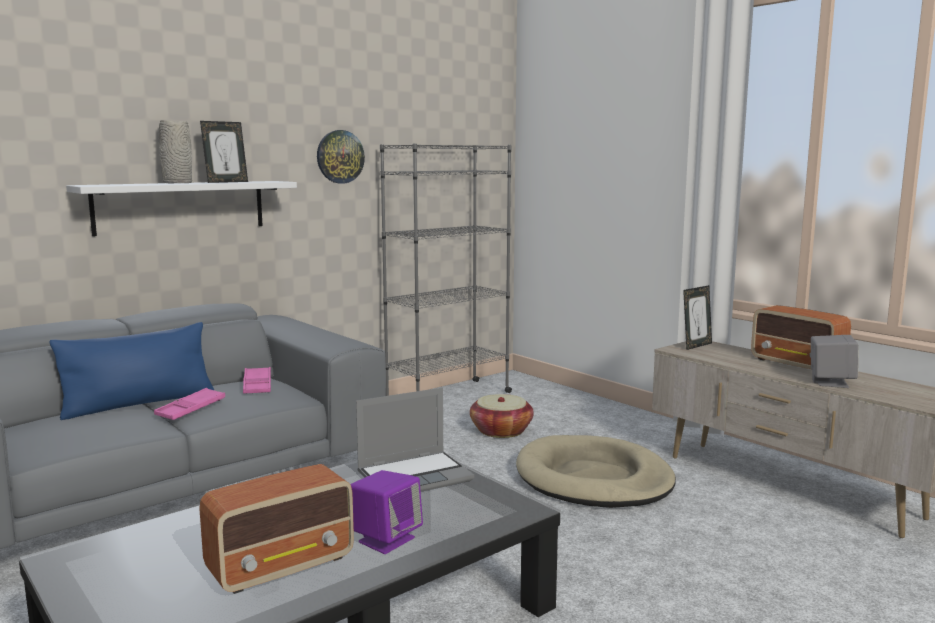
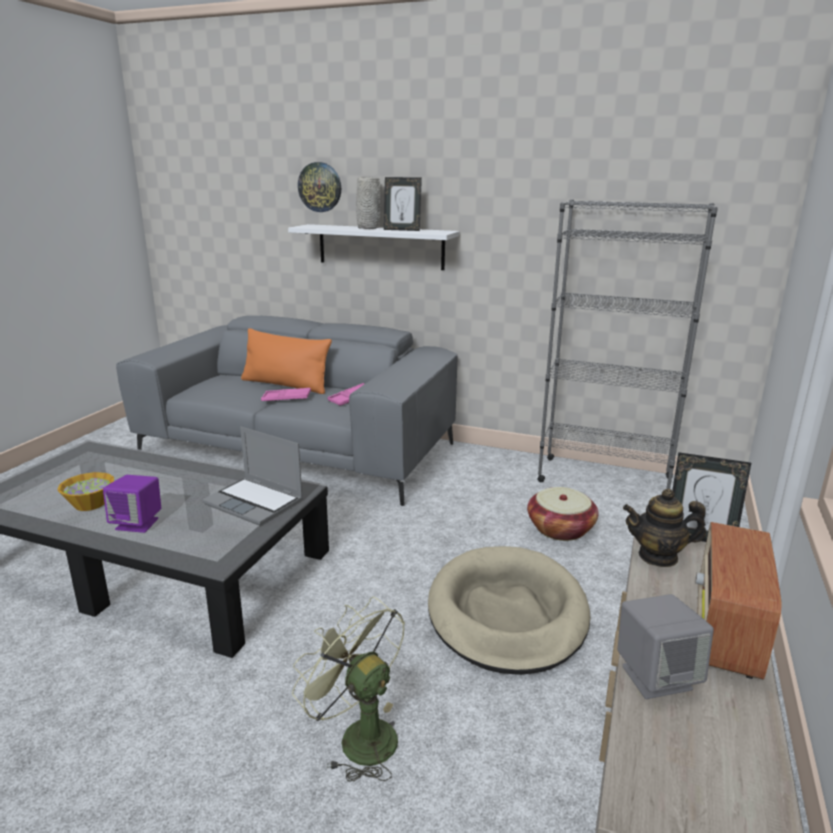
camera: 60 degrees right, 10 degrees up
(139, 404) = (285, 385): blue pillow -> orange pillow
(283, 566) = (90, 504): radio -> bowl
(340, 156) = (528, 211): wall clock -> wall clock (320, 187)
(698, 568) = (358, 736): none -> green fan
(711, 356) = (658, 556): none -> teapot

